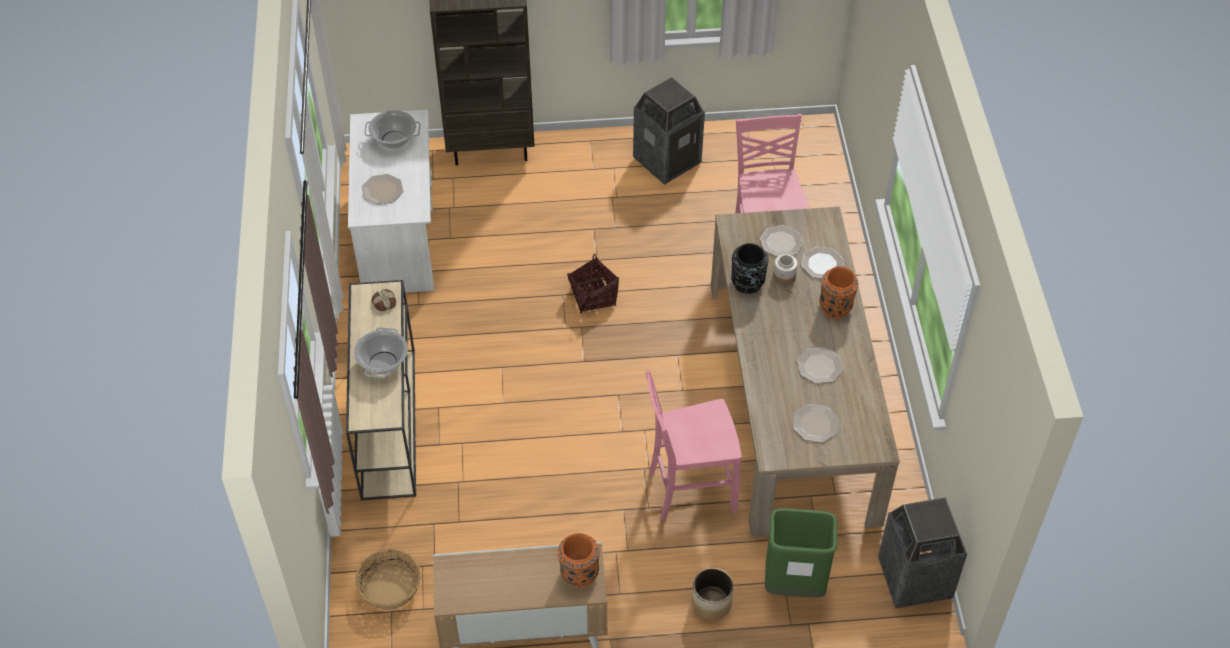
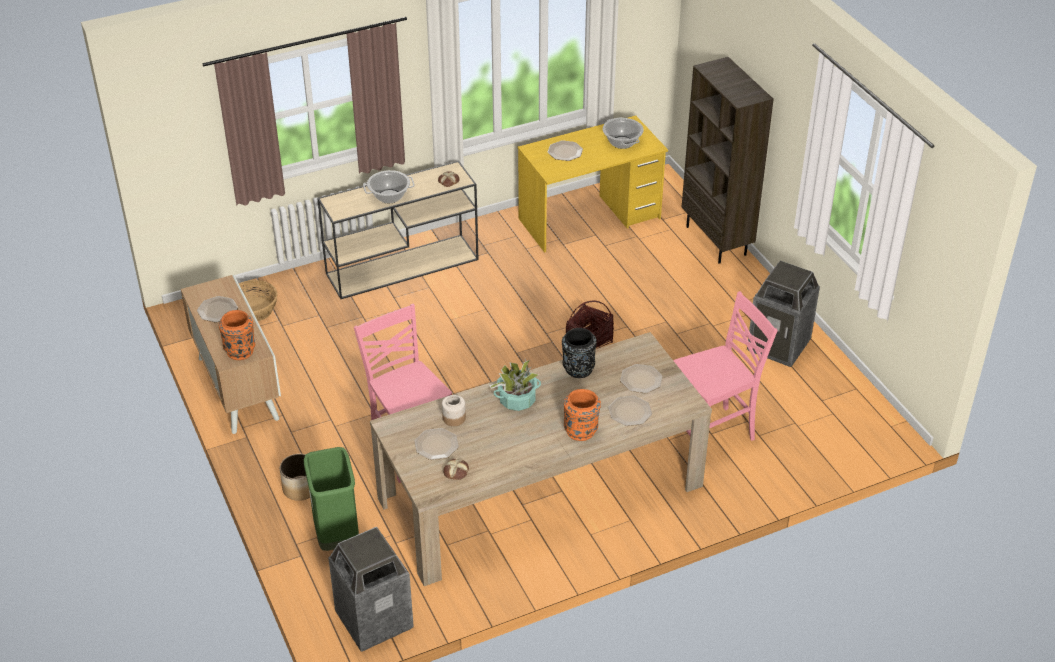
camera: 70 degrees right, 10 degrees down
(398, 236) = (590, 219): white desk -> yellow desk
(774, 342) = (517, 400): none -> potted plant
(784, 277) = (599, 390): jar -> jar (453, 418)
(820, 366) = (504, 435): plate -> plate (217, 310)
(859, 417) = (456, 472): none -> bread

